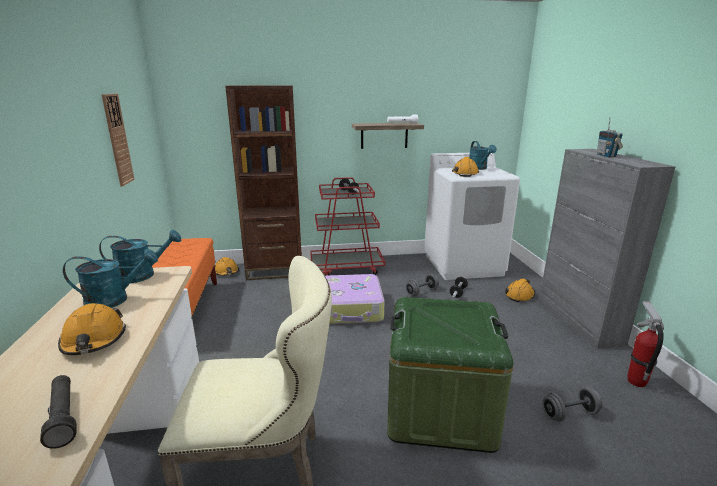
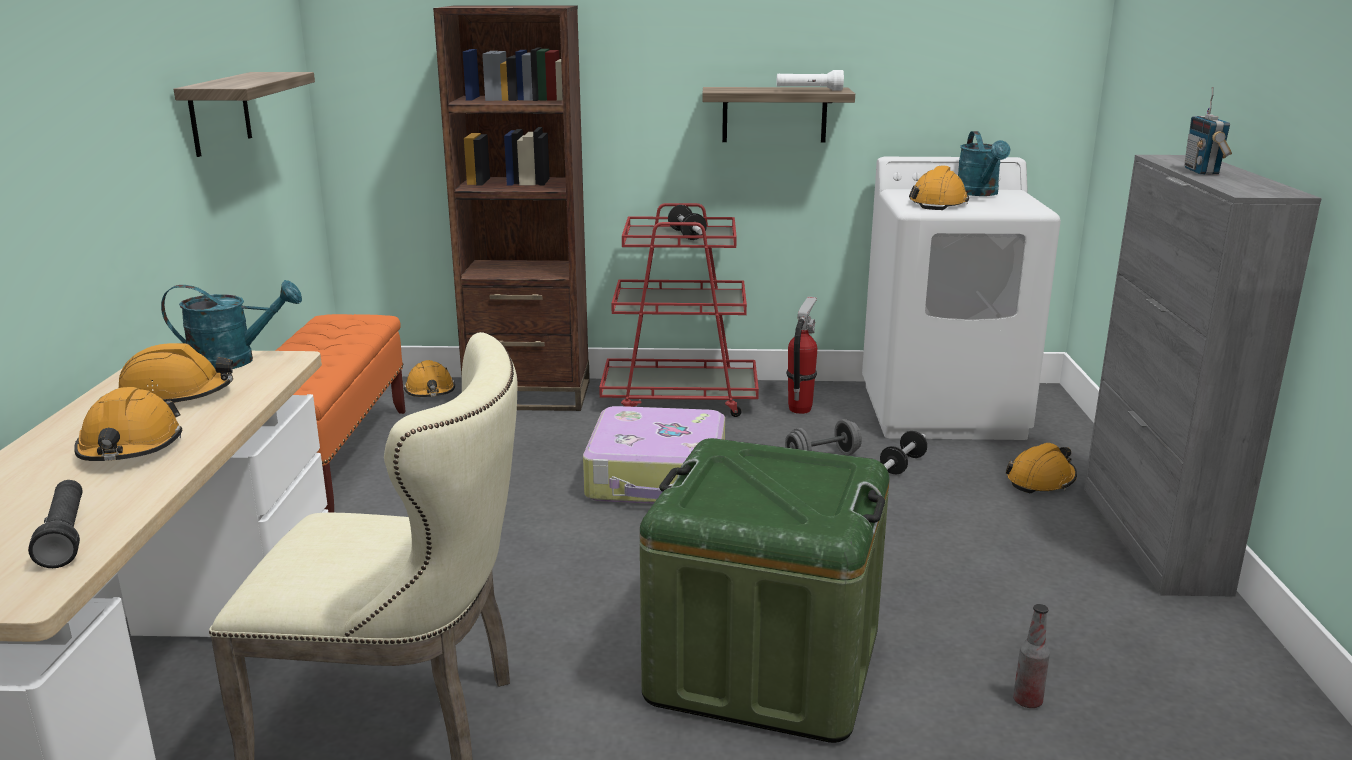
camera: 10 degrees right, 0 degrees up
(115, 300) = (177, 395): turquoise watering can -> orange hard hat
(117, 140) = (219, 113): wall clock -> shelf
(569, 414) = (1027, 701): grey dumbbell -> bottle
(636, 381) = (1212, 662): fire extinguisher -> fire extinguisher (800, 409)

